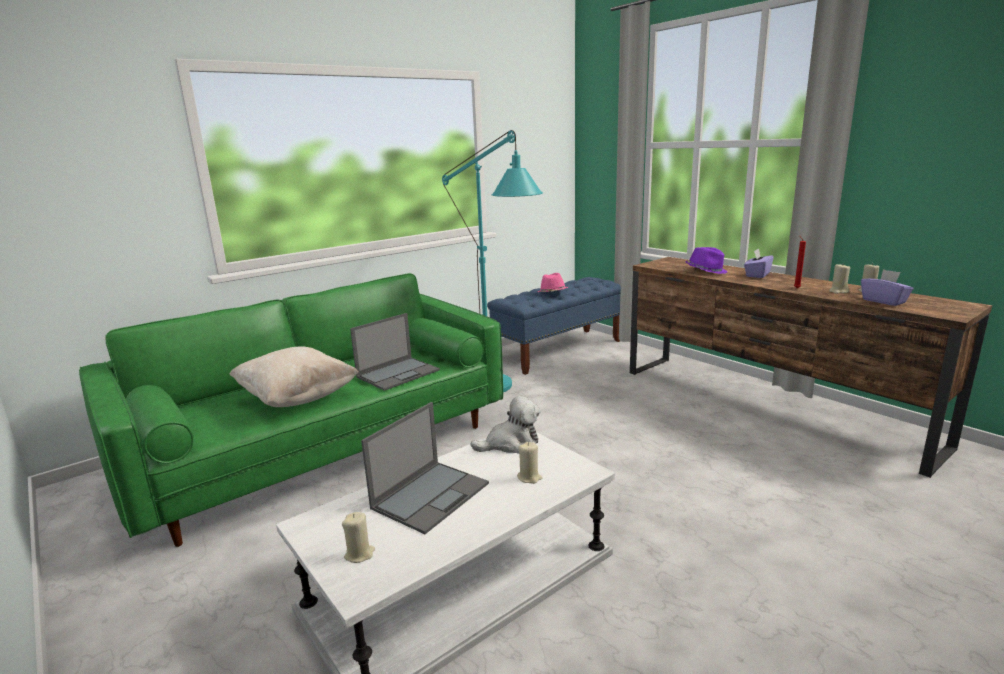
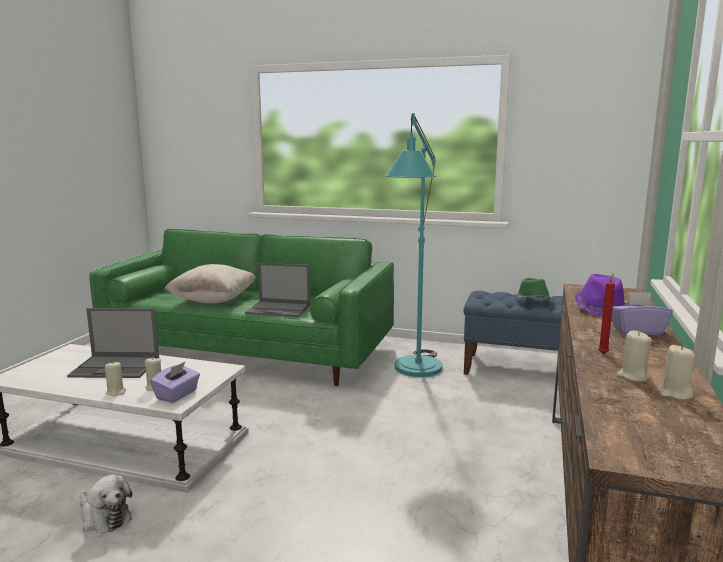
camera: 55 degrees right, 5 degrees down
(359, 554) = (42, 368): beige candle -> beige candle (116, 392)
(511, 444) = (205, 370): plush toy -> plush toy (104, 517)
(552, 293) = (533, 301): pink hat -> green hat
(884, 301) = (626, 406): purple tissue box -> purple tissue box (177, 395)

